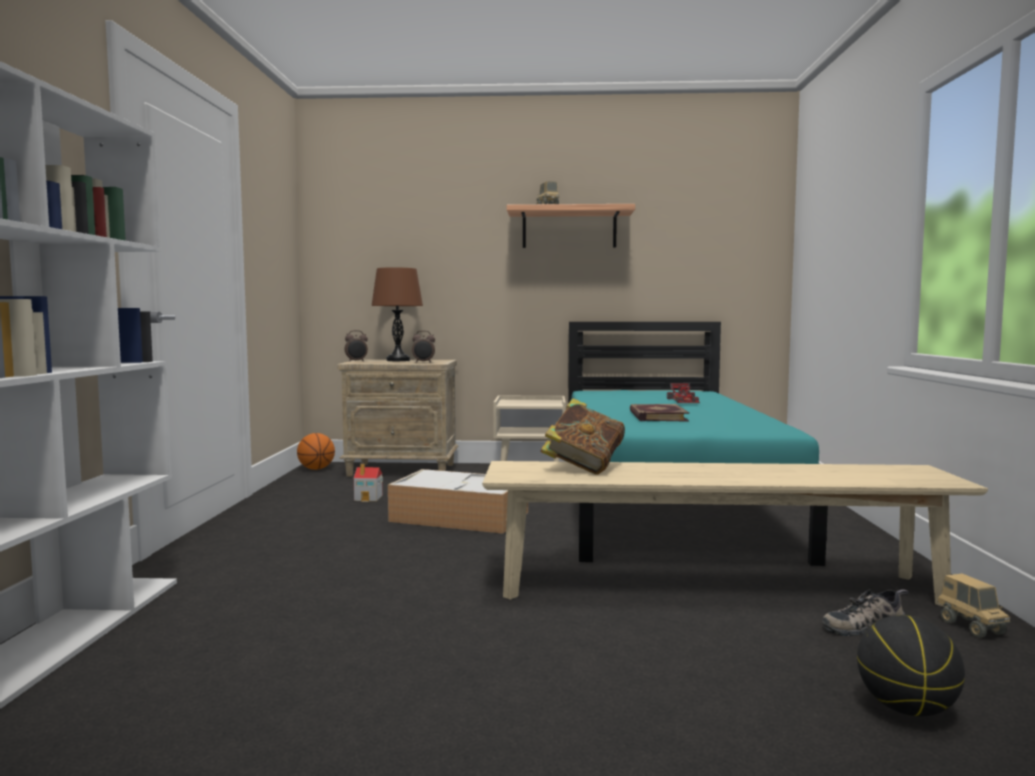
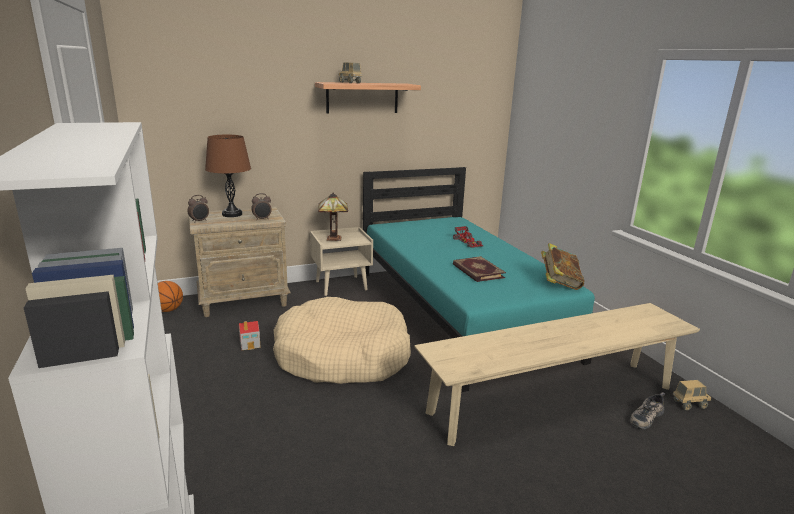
camera: 25 degrees left, 15 degrees up
(461, 517) = (342, 355): storage box -> beige dog bed
(518, 402) = (332, 239): none -> table lamp
(583, 467) = (484, 345): book -> book (559, 283)
(906, 709) = (710, 485): basketball -> none
(971, 627) = (689, 404): toy truck -> toy truck turned 60 degrees counterclockwise

